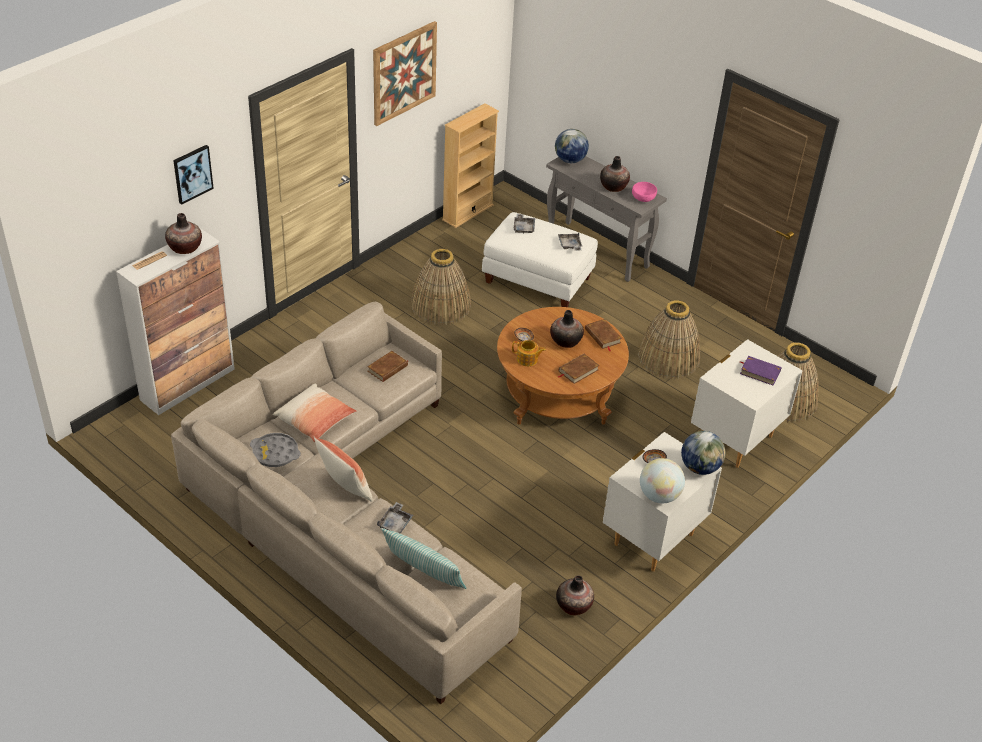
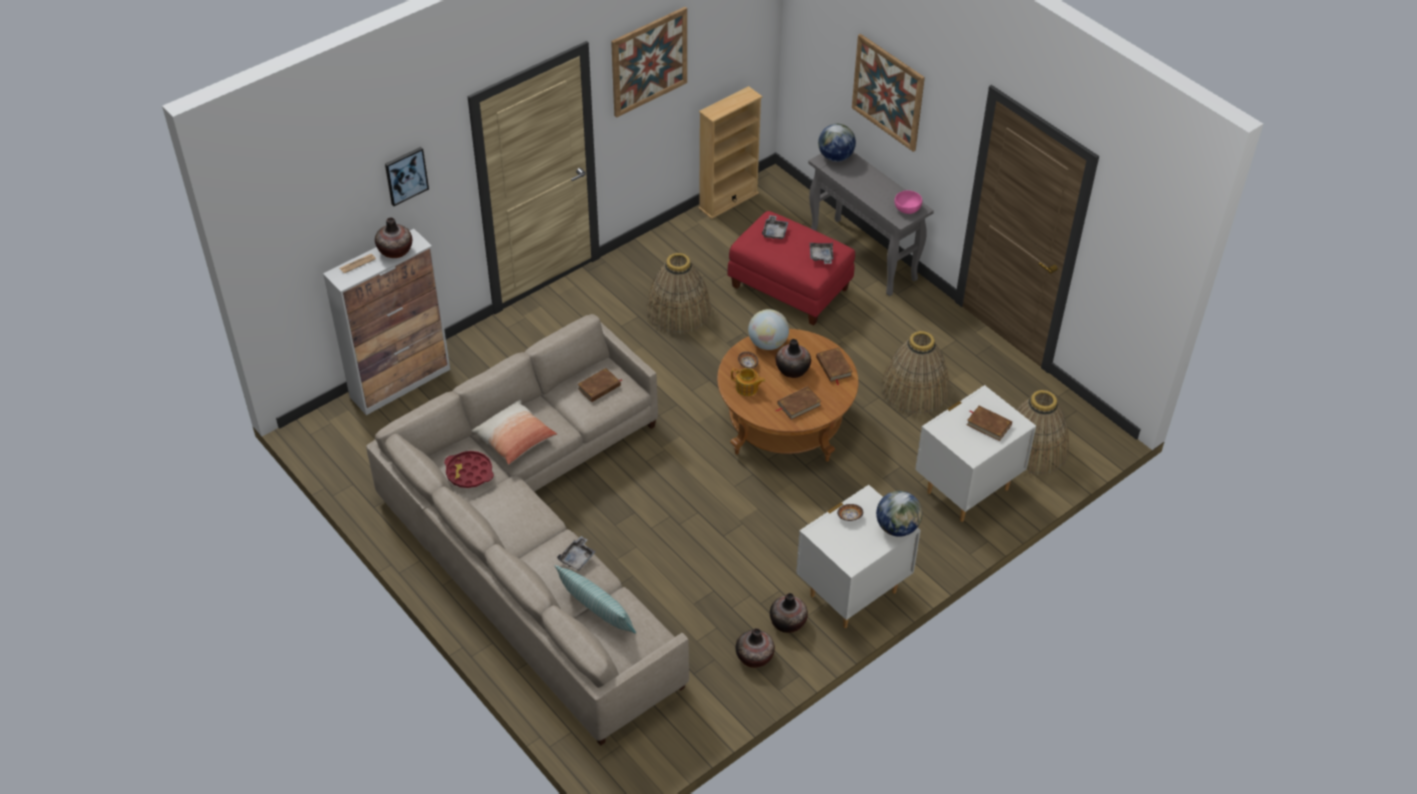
camera: 10 degrees right, 5 degrees up
(275, 453) = (469, 473): grey tray -> red tray
(345, 488) = (534, 516): pillow -> none
(538, 280) = (791, 287): white ottoman -> red ottoman
(613, 187) = (877, 193): vase -> vase (788, 622)
(620, 93) = (888, 92): none -> picture
(659, 496) = (847, 555): globe -> globe (768, 344)
(760, 372) = (988, 424): purple book -> brown book

